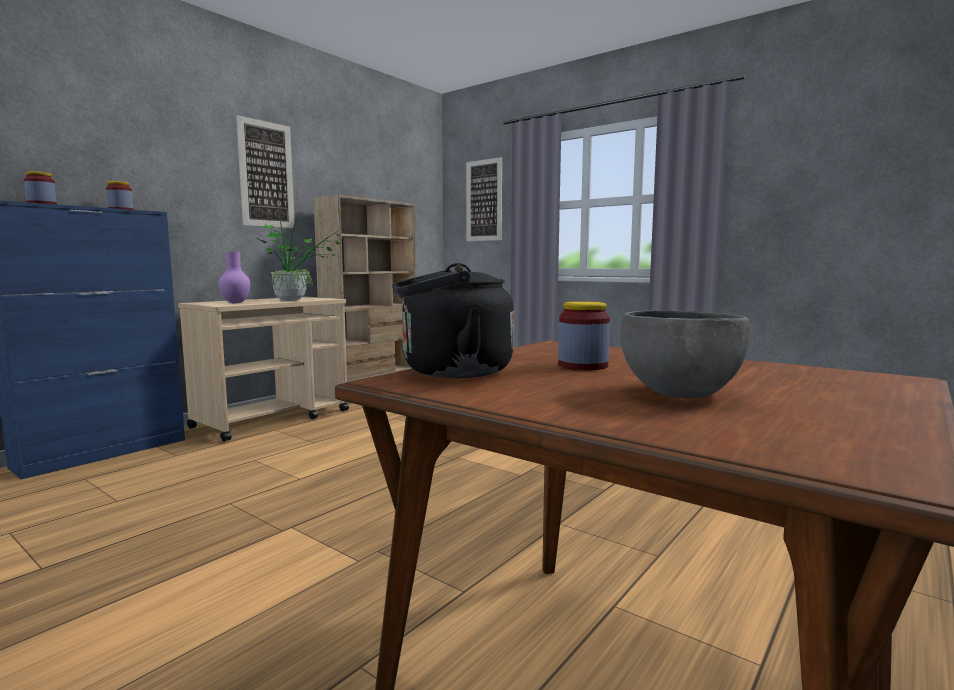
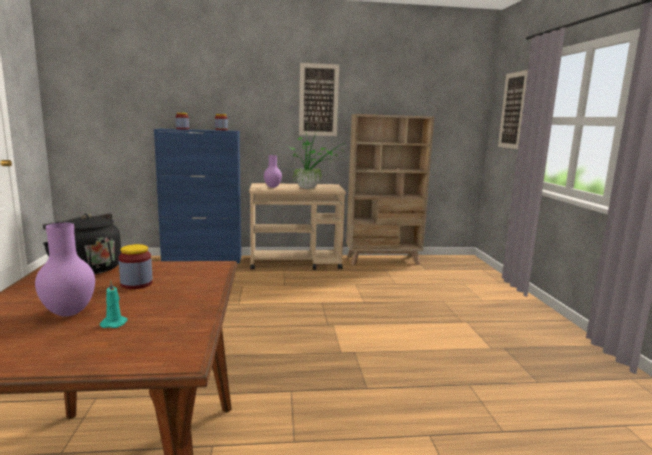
camera: 45 degrees right, 5 degrees up
(681, 393) = (69, 313): grey bowl -> purple vase
(749, 383) = (114, 323): none -> turquoise candle

